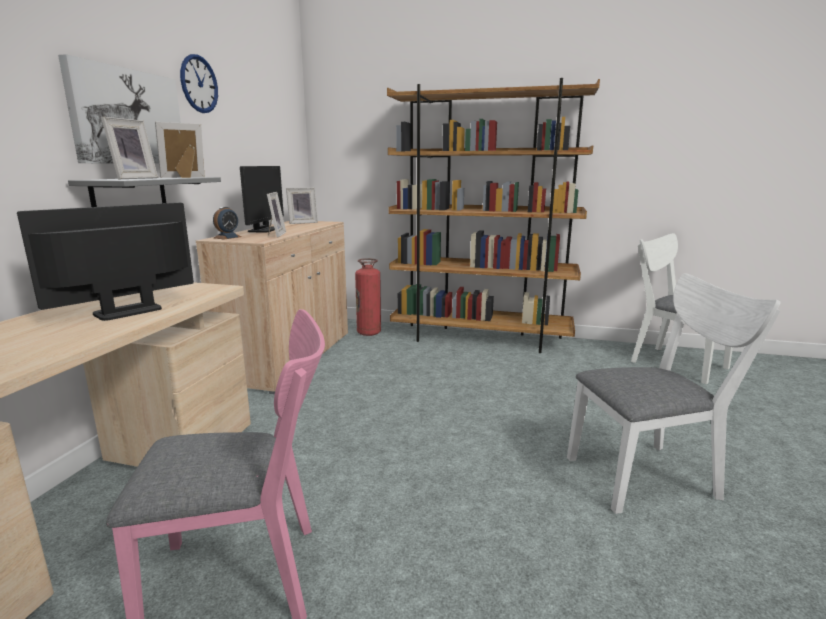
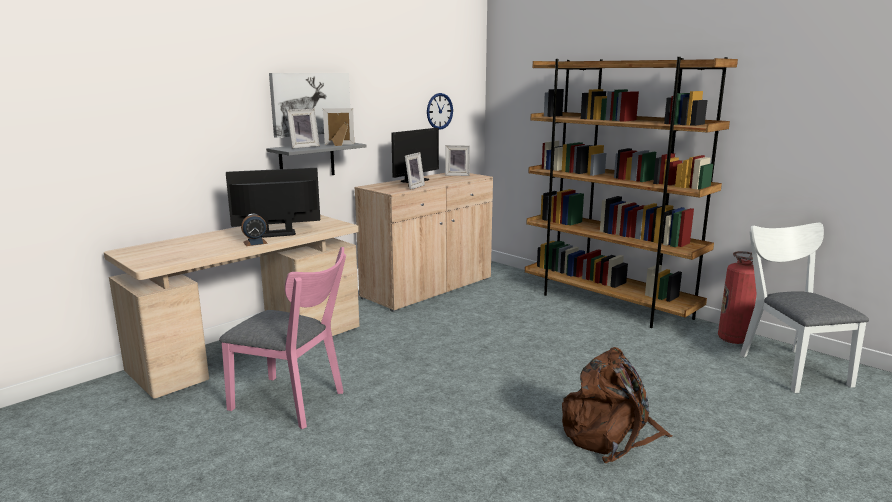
camera: 30 degrees right, 0 degrees up
(199, 84) = (371, 71): wall clock -> wall clock (439, 111)
(227, 237) = (378, 186): alarm clock -> alarm clock (255, 243)
(369, 332) = (510, 280): fire extinguisher -> fire extinguisher (733, 339)
(650, 475) = (610, 435): white chair -> brown backpack

